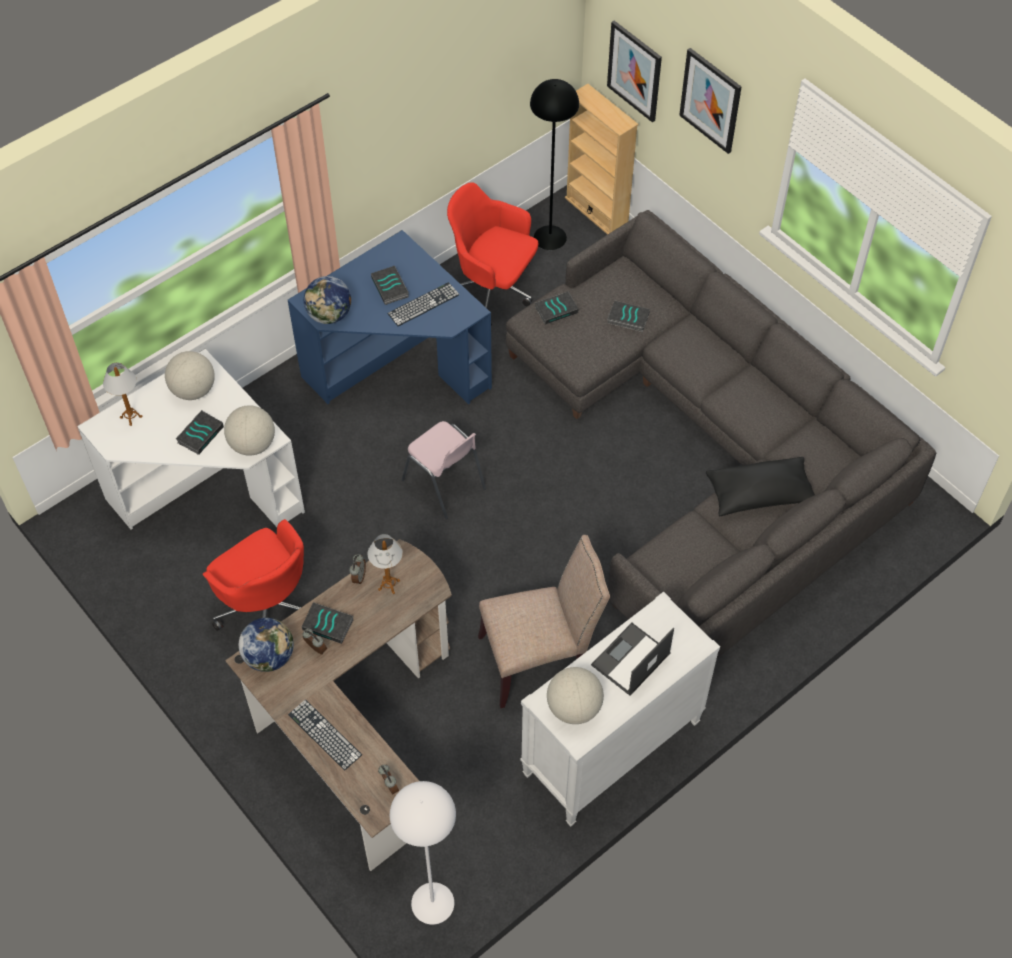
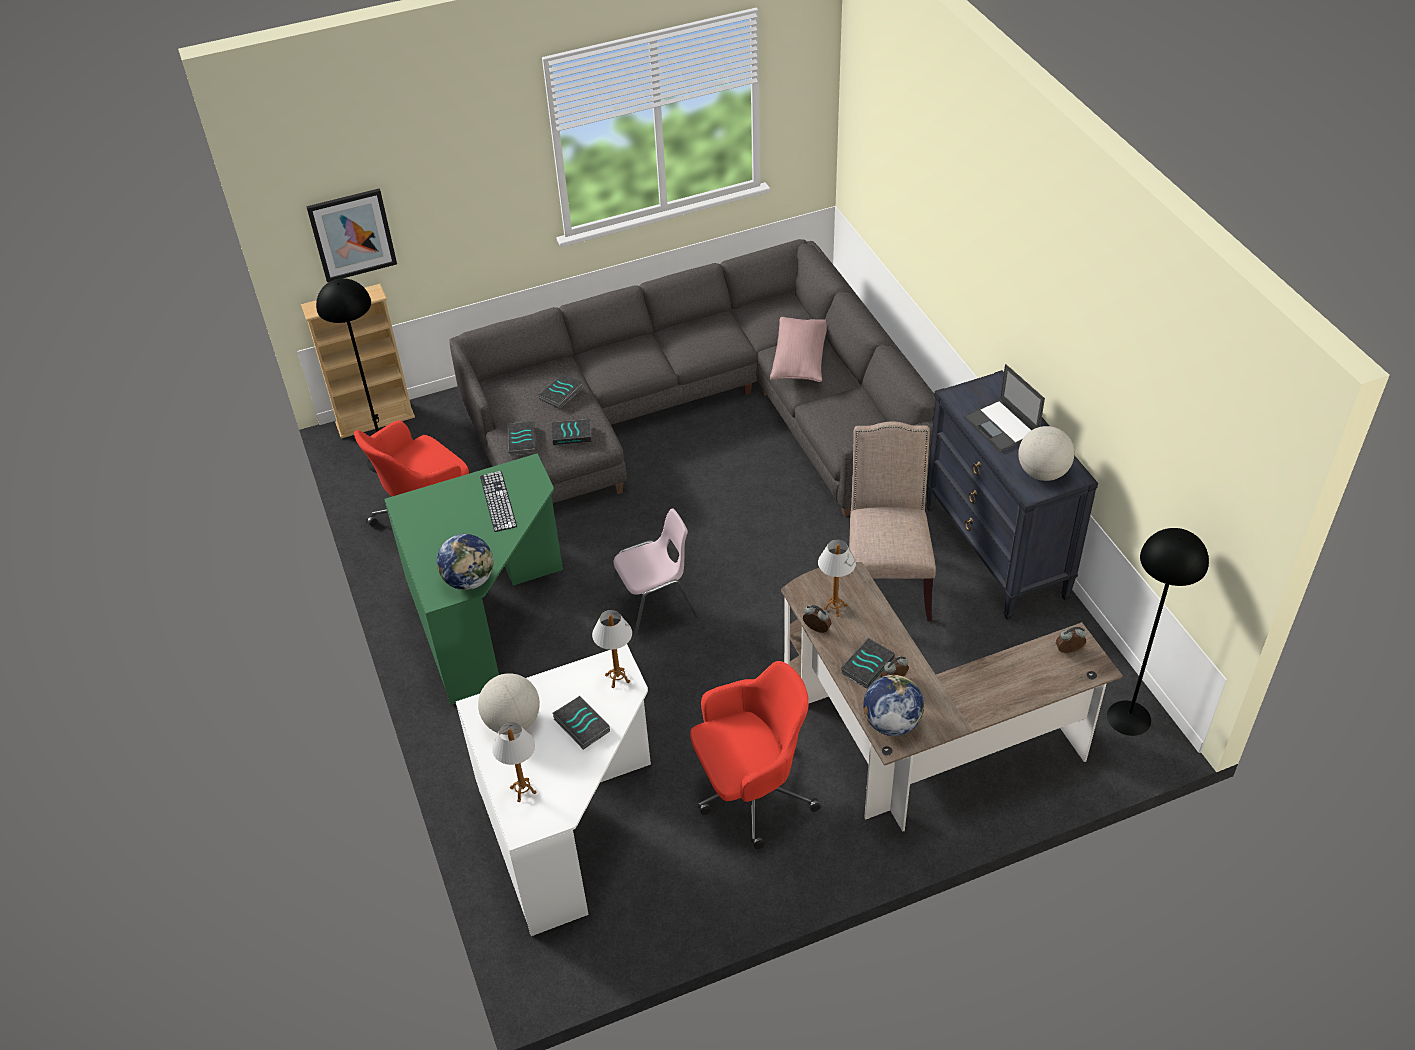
camera: 70 degrees left, 10 degrees down
(252, 444) = (617, 678): globe -> table lamp
(324, 734) = (998, 692): keyboard -> none
(391, 287) = (460, 522): book -> book (572, 434)
(397, 370) = (488, 618): blue desk -> green desk
(433, 903) = (1129, 717): white floor lamp -> black floor lamp
(611, 749) = (996, 552): white dresser -> black dresser
(711, 100) = (452, 176): picture -> none
(759, 494) = (800, 360): black pillow -> pink pillow

